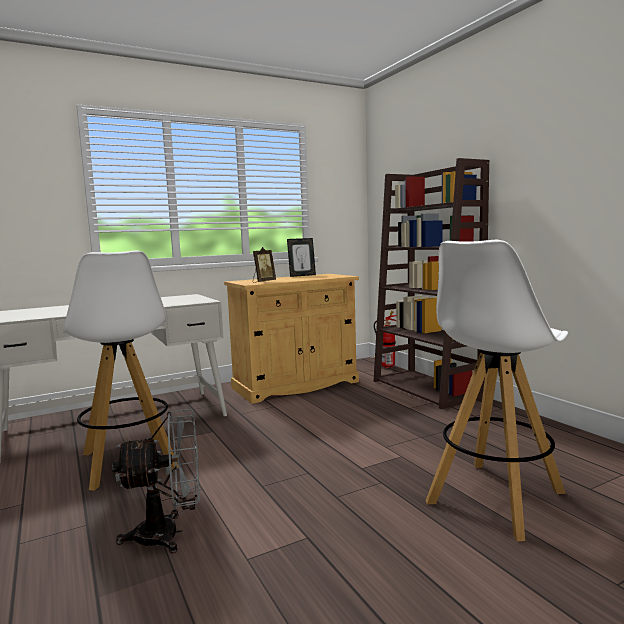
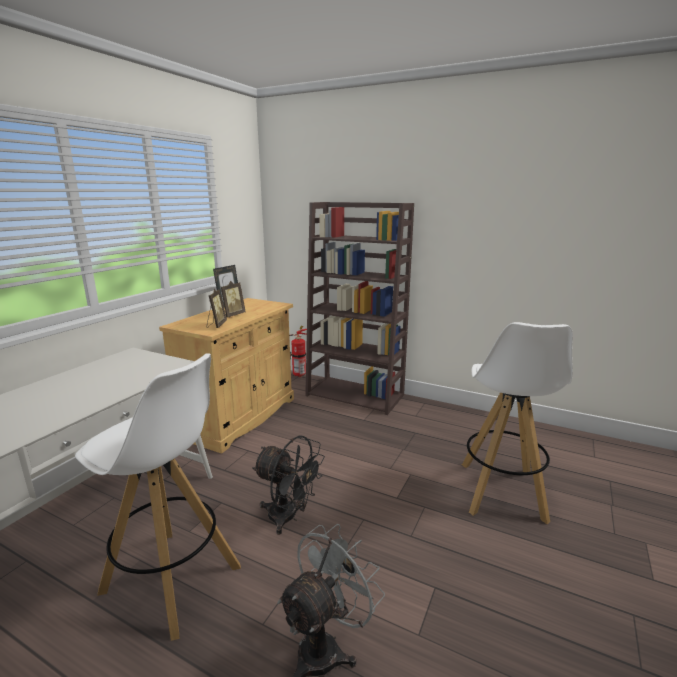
camera: 35 degrees left, 10 degrees up
(248, 453) = (289, 517): none -> black fan
(289, 279) = (232, 315): none -> picture frame

